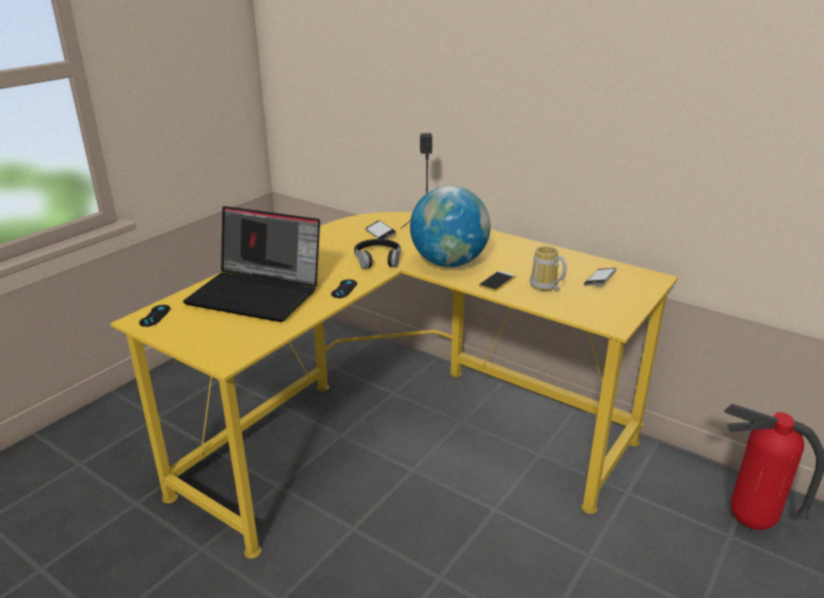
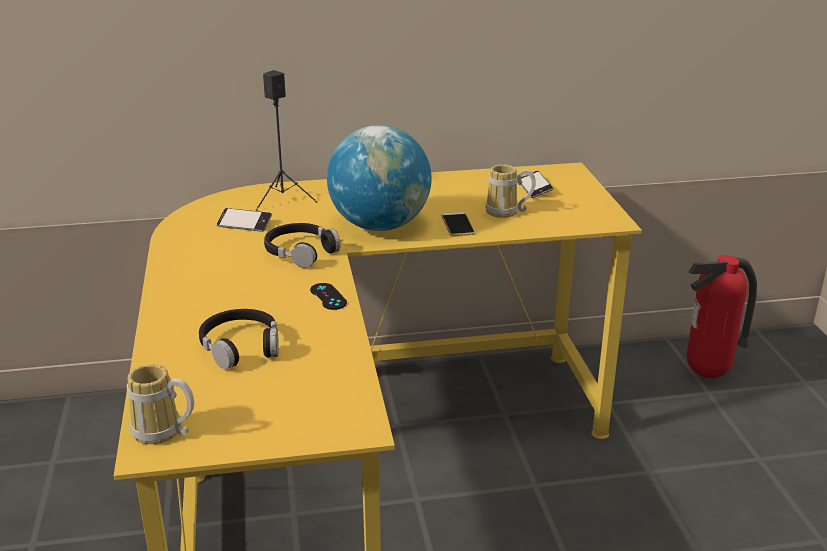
camera: 45 degrees left, 0 degrees up
(155, 316) = (161, 434): black game controller -> mug
(258, 294) = (241, 346): laptop -> black headphones

